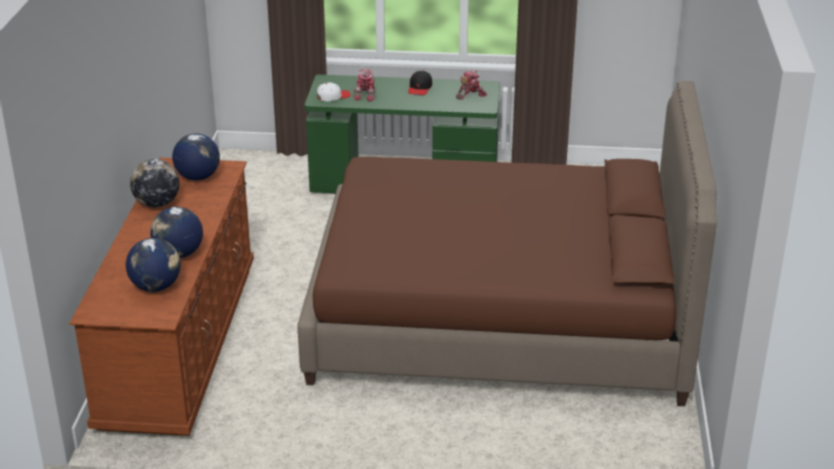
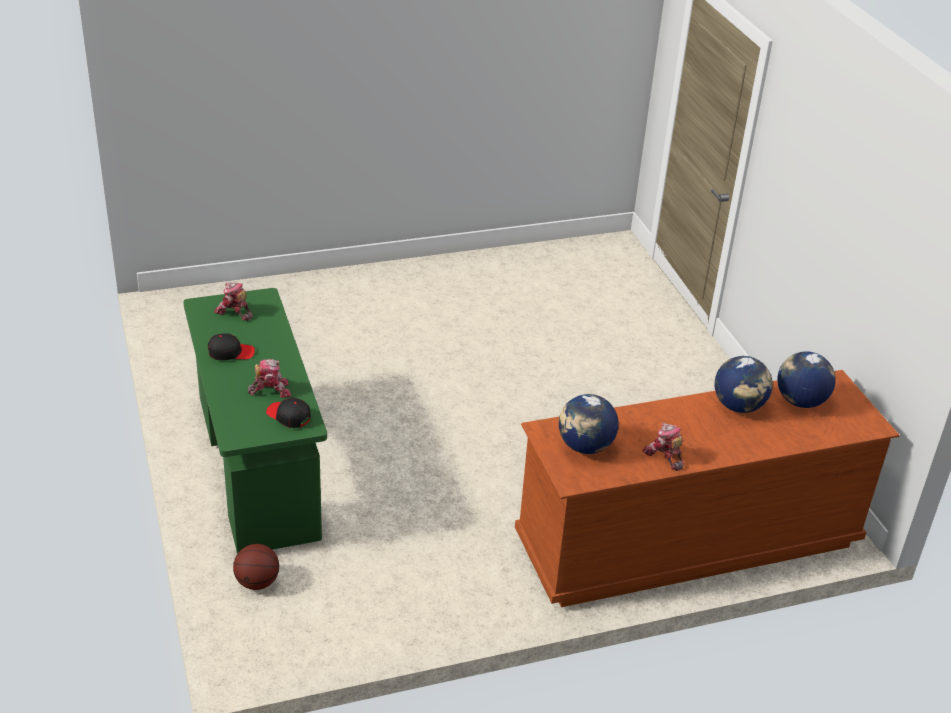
camera: 115 degrees left, 5 degrees up
(157, 204) = (664, 457): globe -> toy robot
(291, 168) = (257, 582): none -> basketball
(333, 96) = (288, 416): white cap -> black cap
(499, 317) = (494, 347): brown bed -> none

